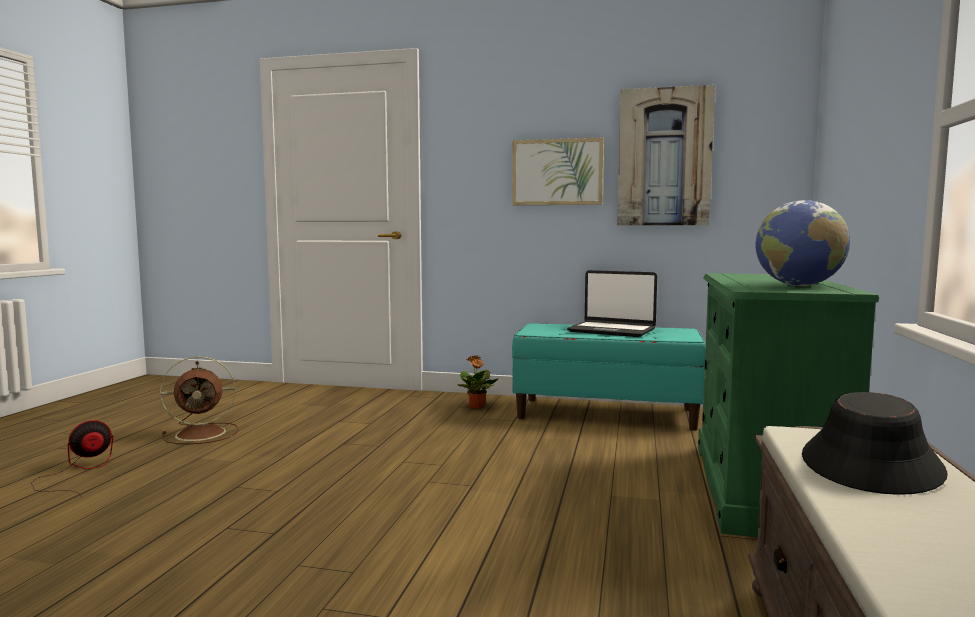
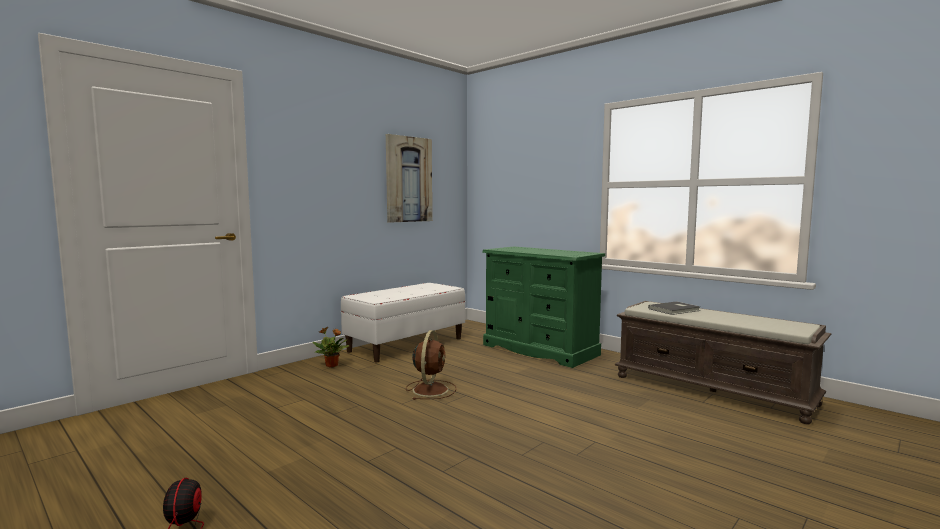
camera: 60 degrees left, 0 degrees up
(203, 433) = (194, 464): brown fan -> brown fan (431, 389)
(557, 172) = (352, 185): picture -> none
(606, 413) = (406, 344): turquoise bench -> white bench
(612, 330) = (405, 290): laptop -> none
(798, 286) = (565, 252): globe -> none
(871, 465) = (675, 310): black hat -> grey book

